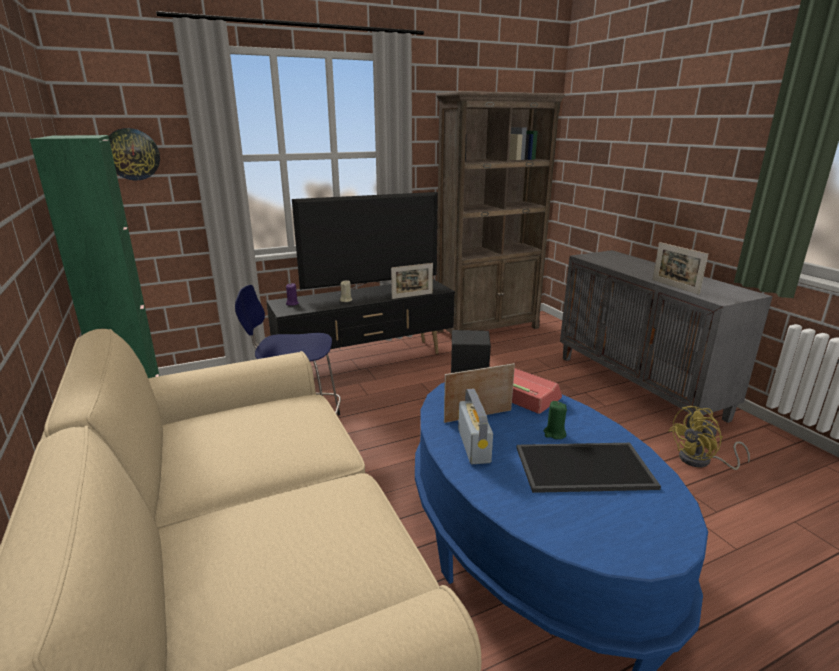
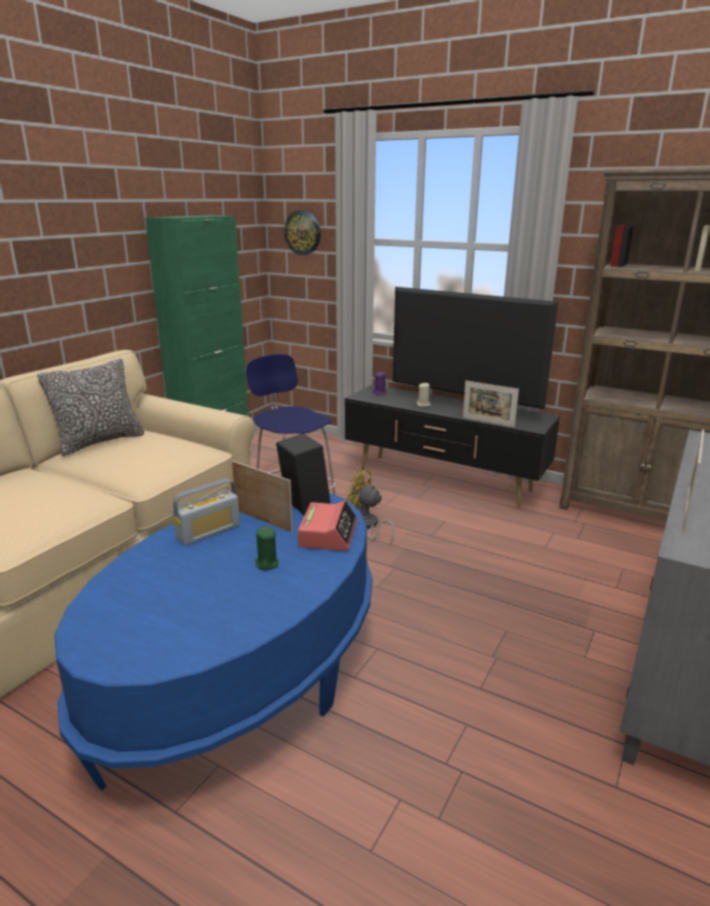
camera: 55 degrees right, 0 degrees up
(178, 453) = (99, 442): none -> pillow
(583, 469) = (212, 591): tray -> none
(701, 461) = (555, 784): yellow fan -> yellow fan (366, 526)

